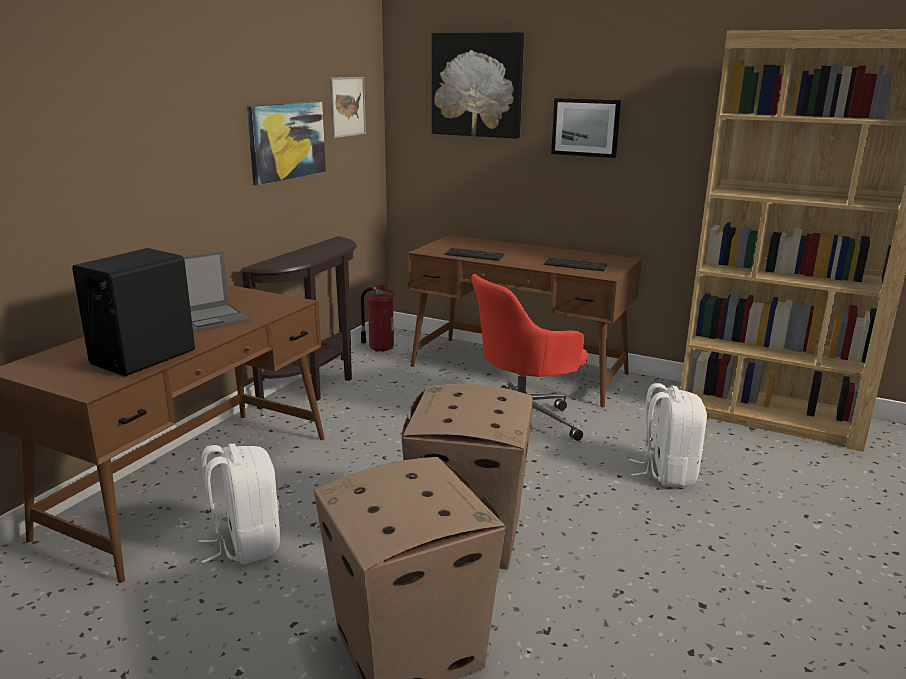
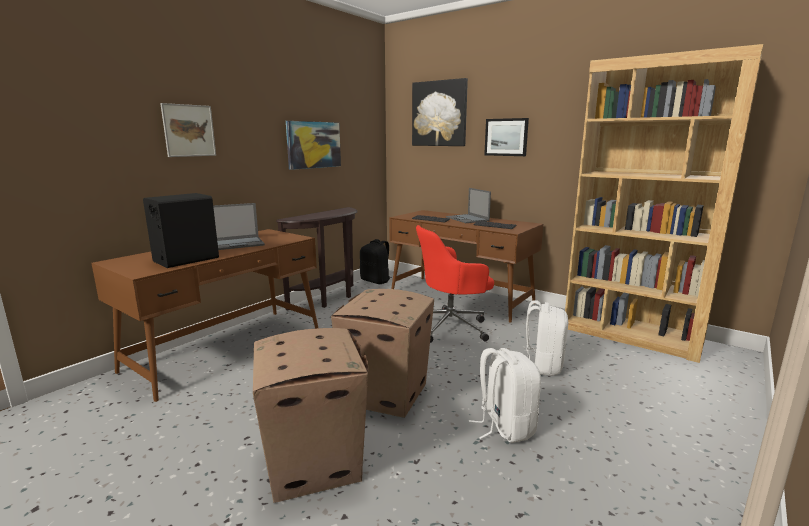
camera: 10 degrees right, 5 degrees down
(246, 543) = (241, 386): white backpack -> white backpack (504, 426)
(347, 106) = (358, 128): picture -> picture (189, 130)
(380, 348) = (376, 281): fire extinguisher -> black backpack
(529, 252) = (467, 219): none -> laptop

